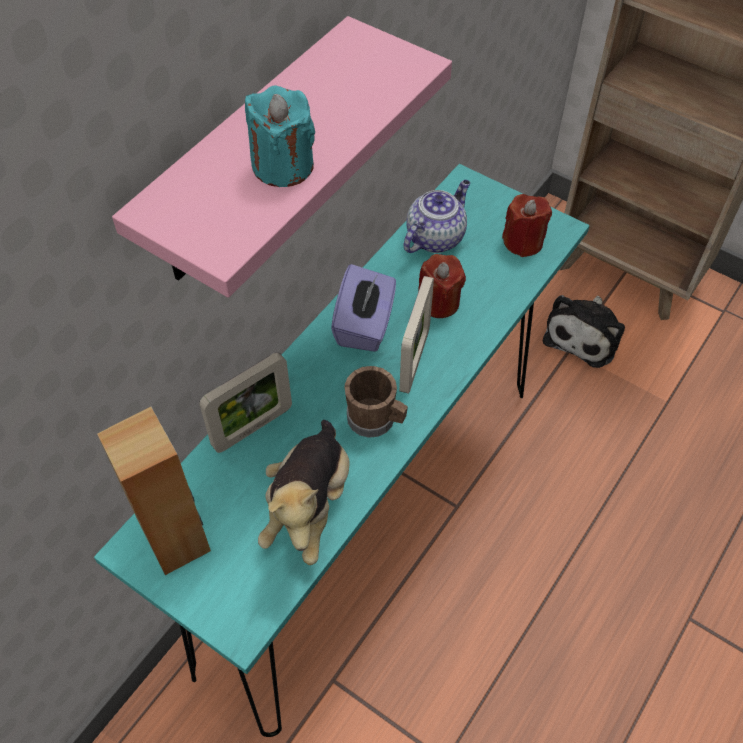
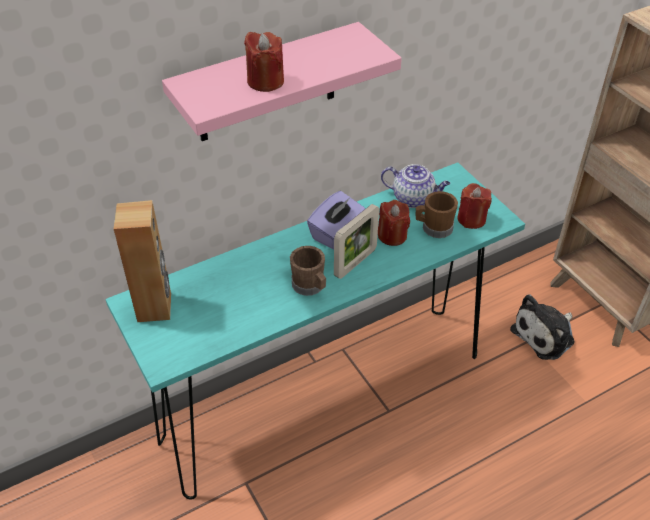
camera: 25 degrees right, 10 degrees down
(252, 427) = (234, 265): picture frame -> none
(283, 166) = (265, 81): turquoise candle -> red candle
(309, 506) = (240, 317): plush toy -> none
(435, 237) = (414, 199): teapot -> teapot turned 45 degrees clockwise
(484, 271) = (433, 228): none -> brown mug

